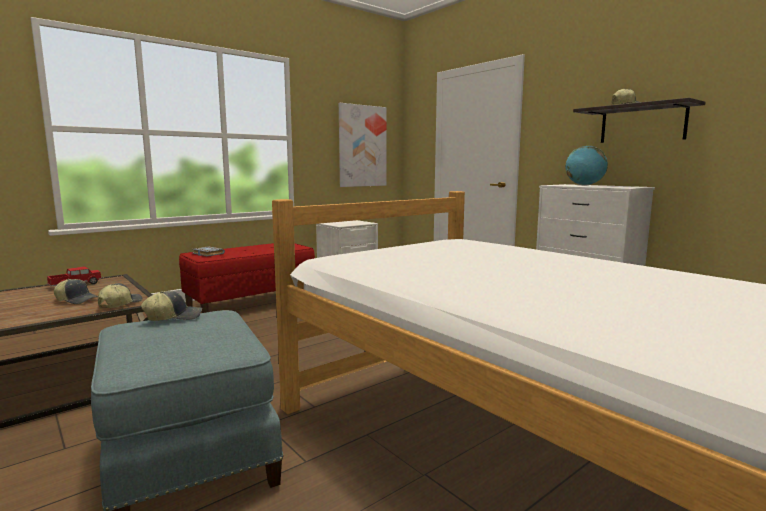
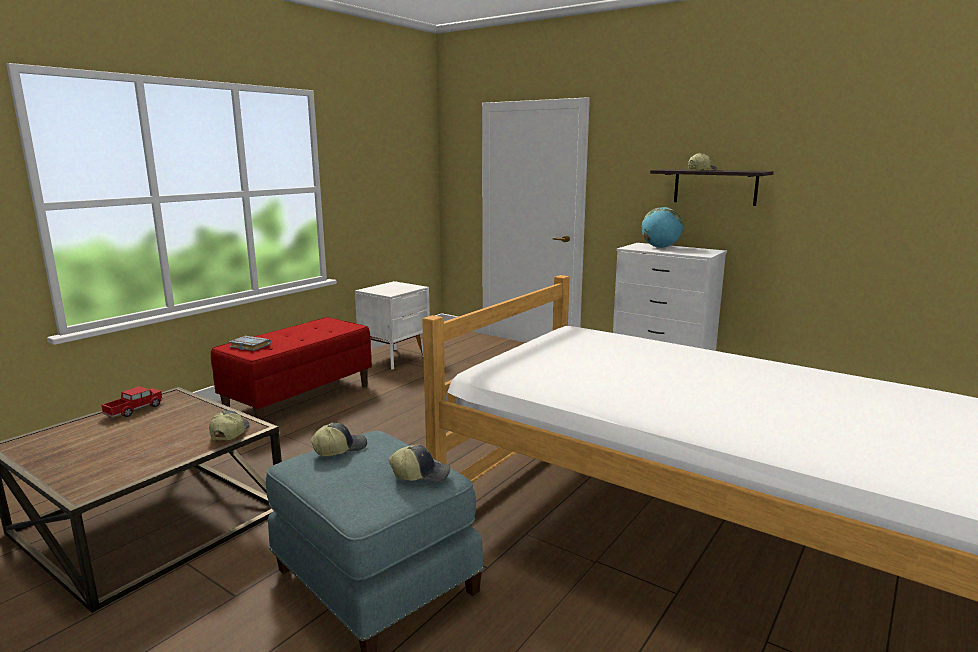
camera: 15 degrees left, 5 degrees up
(77, 300) = (169, 433): cap -> cap (421, 474)
(362, 146) = (396, 190): picture -> none

